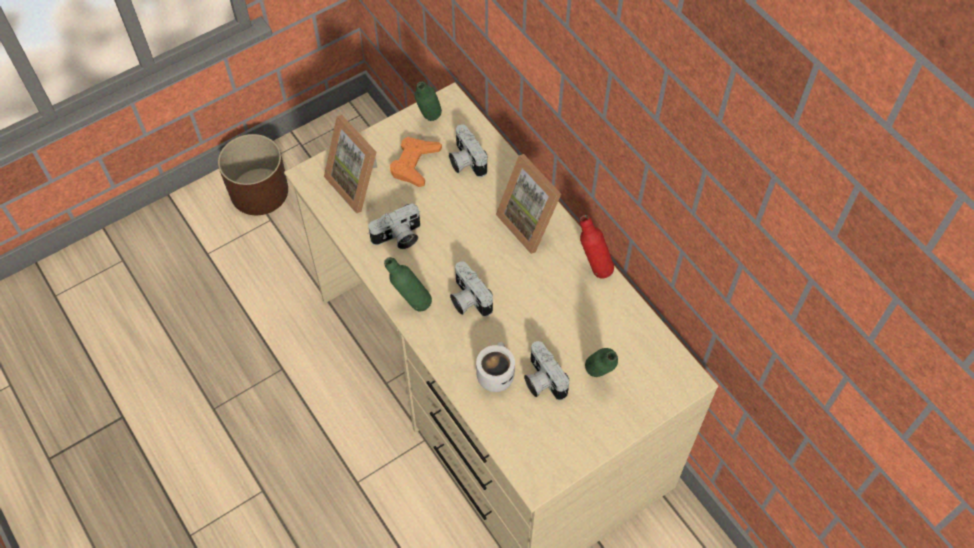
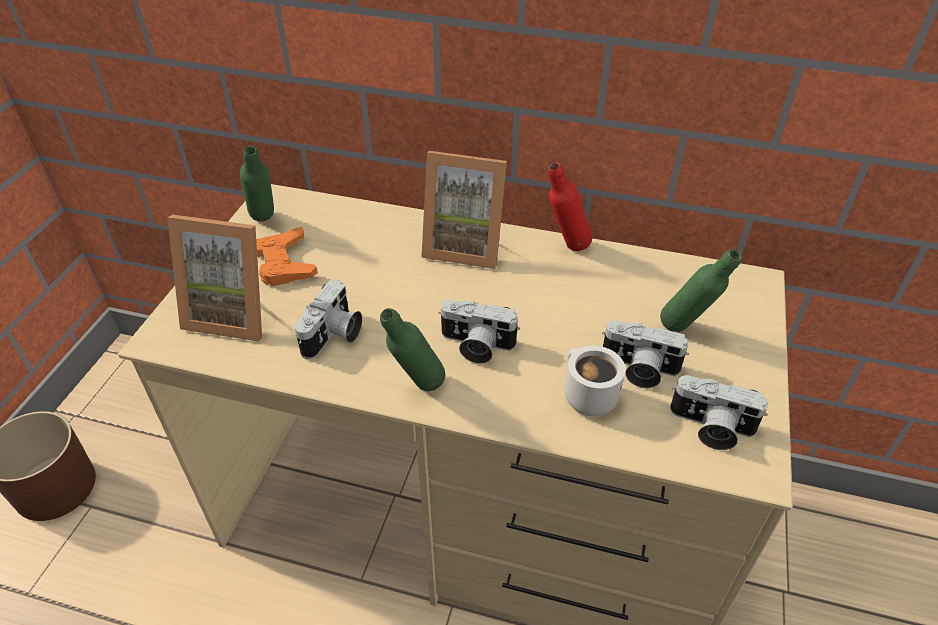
camera: 40 degrees left, 15 degrees down
(465, 161) = (339, 234): camera -> camera (710, 428)

